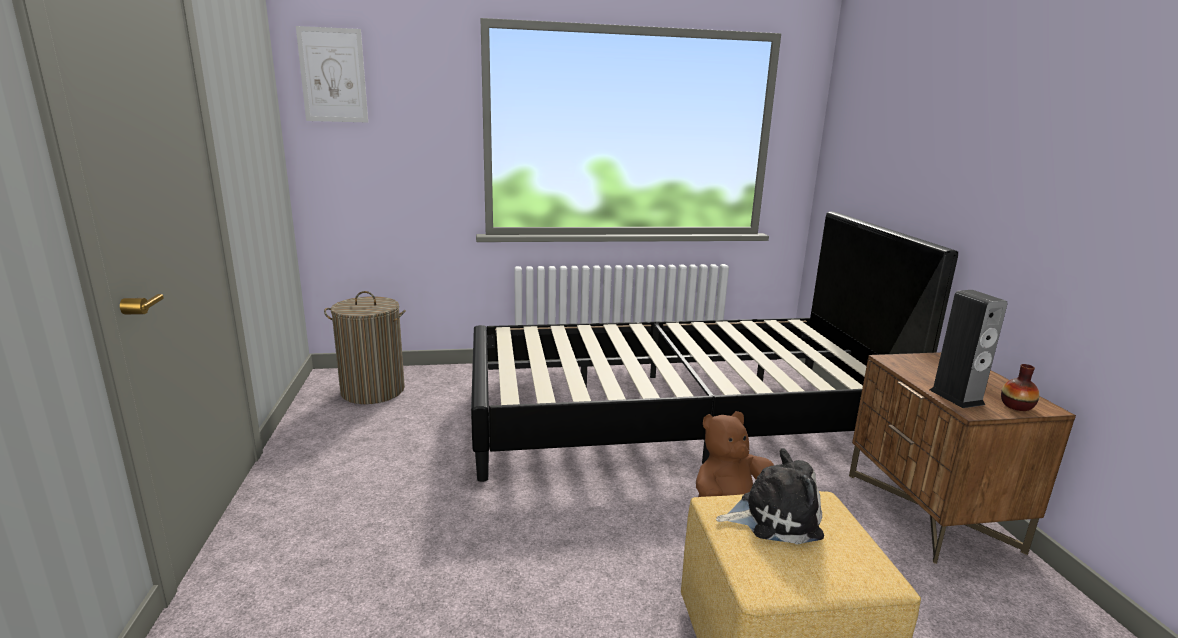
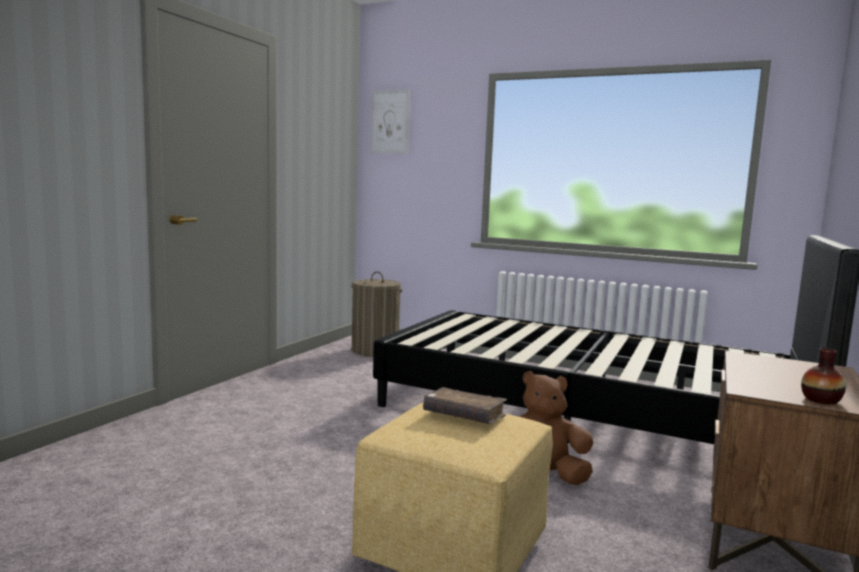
camera: 35 degrees right, 10 degrees down
(774, 517) = (464, 416): plush toy -> brown book
(956, 397) = (755, 382): speaker -> none

